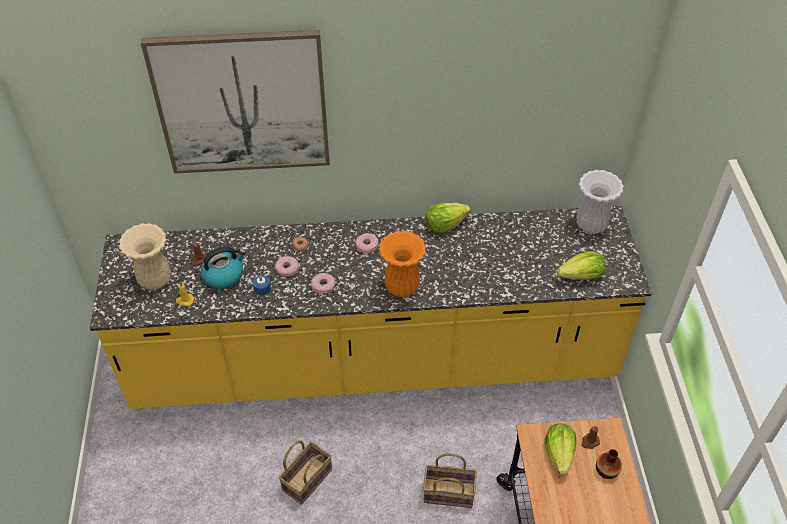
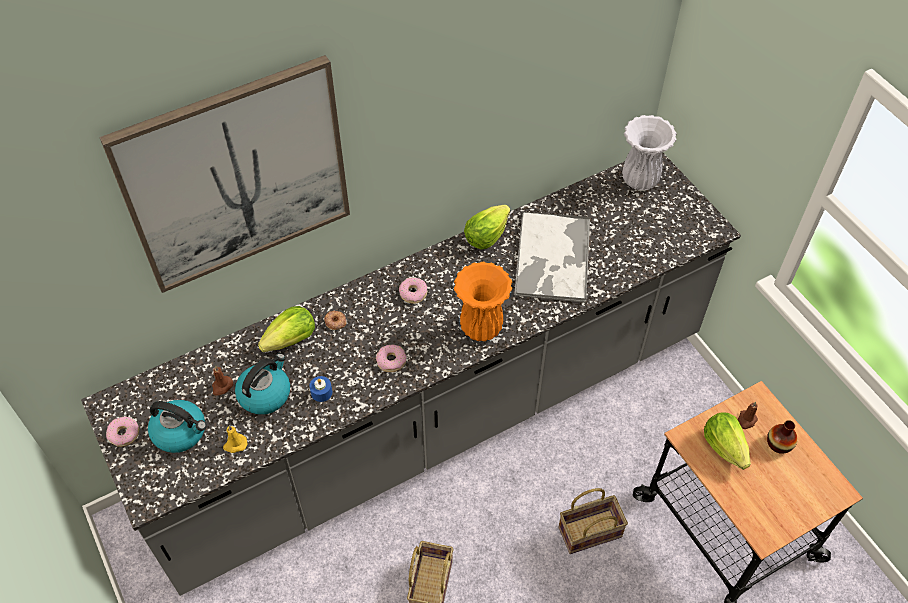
camera: 25 degrees left, 5 degrees up
(155, 279) = (181, 432): beige vase -> kettle
(287, 269) = (336, 356): donut -> donut (124, 434)
(393, 363) = (454, 410): yellow counter -> grey counter
(486, 258) = (552, 258): none -> tray
(581, 276) = (663, 242): lettuce -> lettuce (291, 340)

